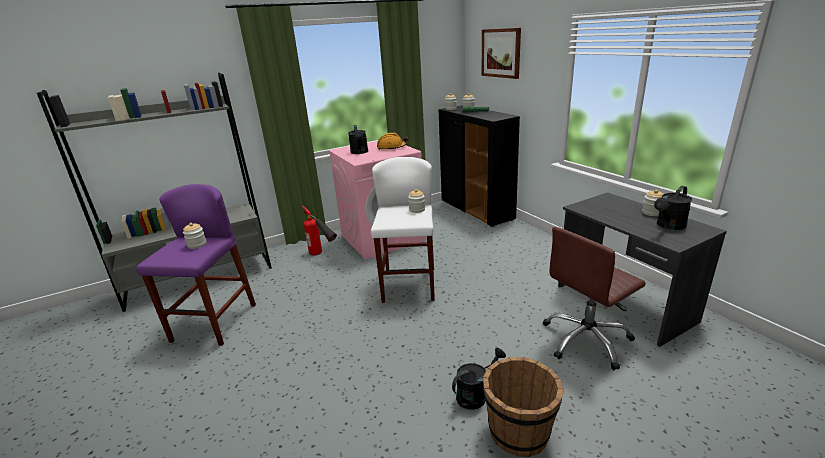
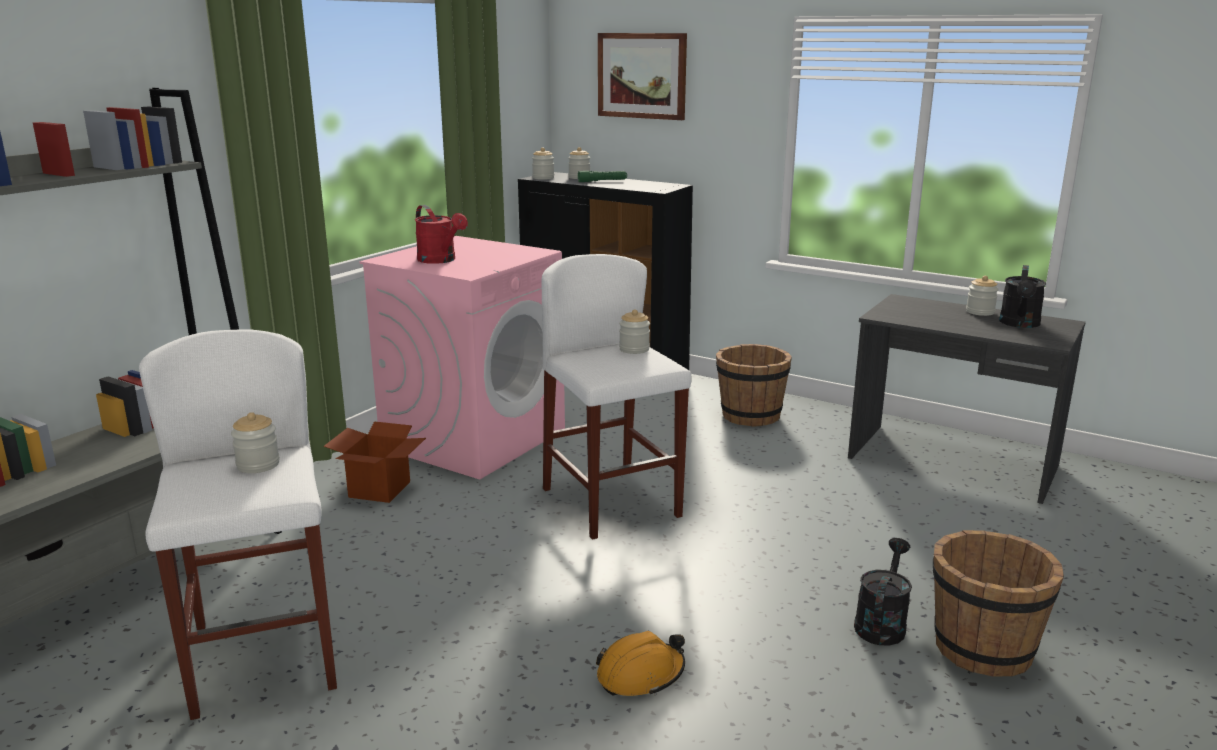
camera: 30 degrees left, 5 degrees down
(214, 323) = (264, 656): purple stool -> white stool
(323, 256) = (379, 489): fire extinguisher -> cardboard box
(359, 152) = (440, 260): black watering can -> red watering can
(392, 148) = (494, 249): orange hard hat -> orange hard hat (640, 675)
(526, 249) = (750, 416): none -> brown bucket
(586, 340) = (953, 517): brown office chair -> none

